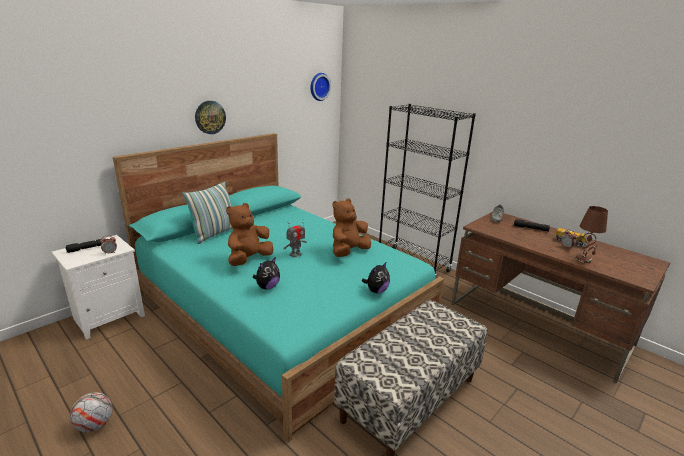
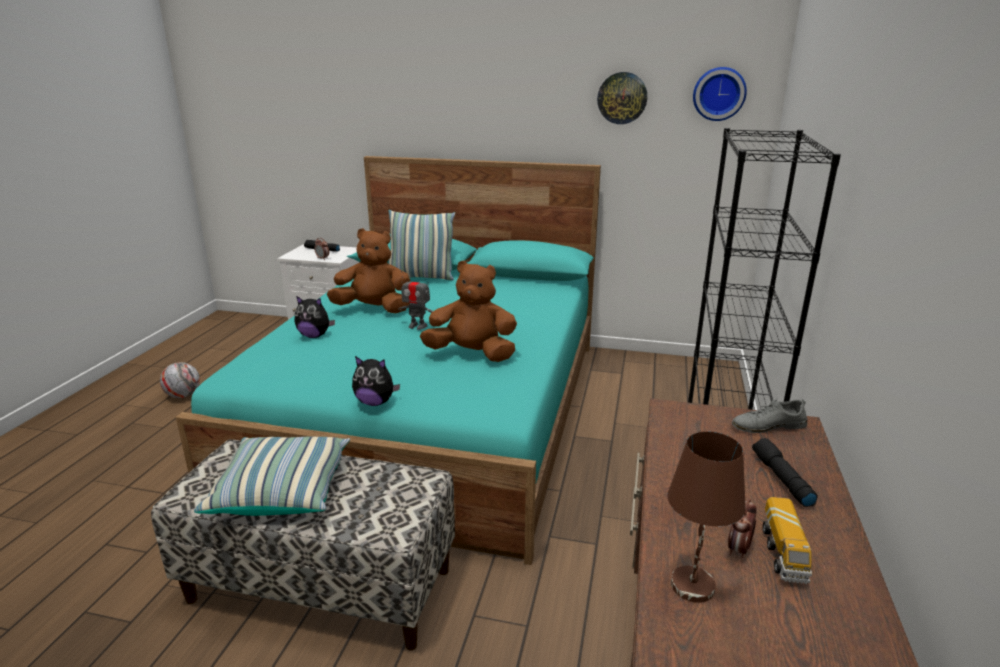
camera: 60 degrees right, 0 degrees up
(210, 117) = (495, 125): wall clock -> wall clock (622, 98)
(414, 351) = (282, 491): none -> pillow

